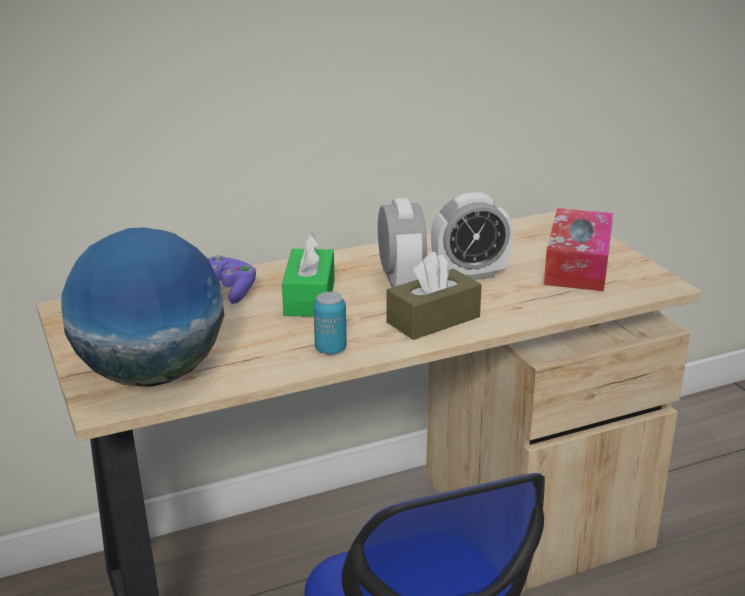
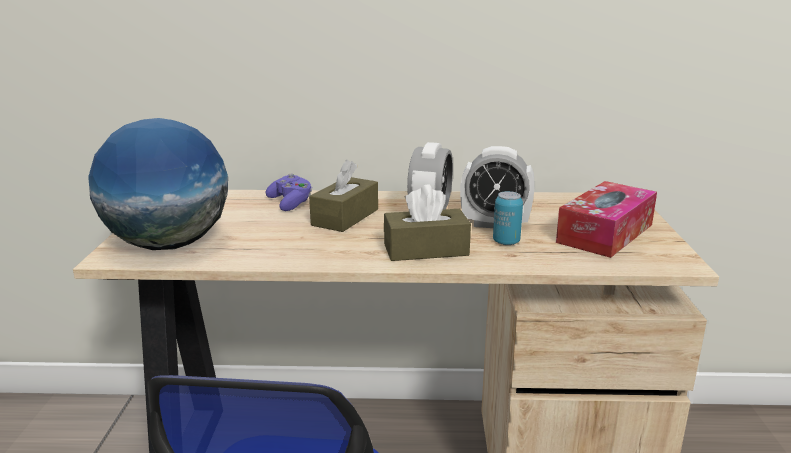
camera: 25 degrees right, 5 degrees down
(309, 297) = (345, 217): green tissue box -> brown tissue box
(330, 349) = (317, 254): can -> can (506, 242)

